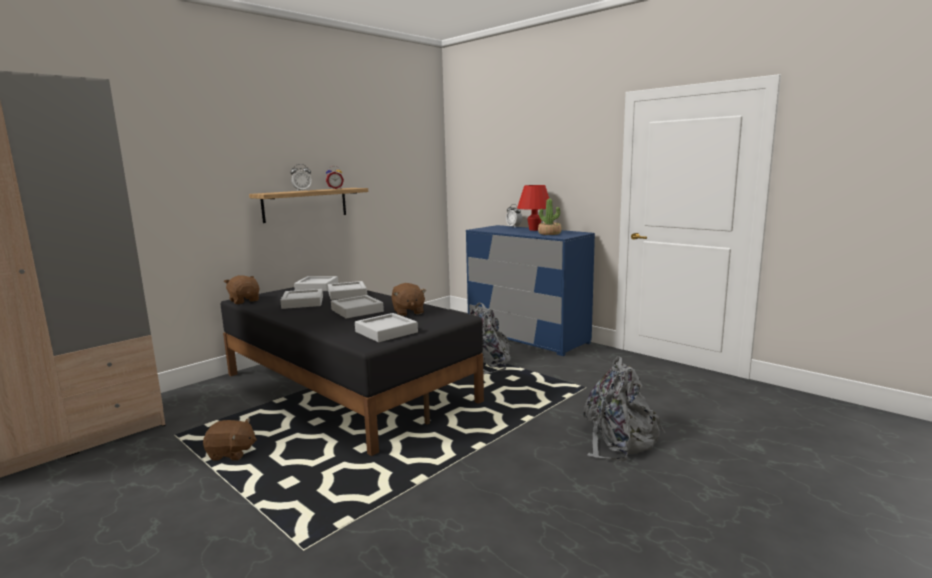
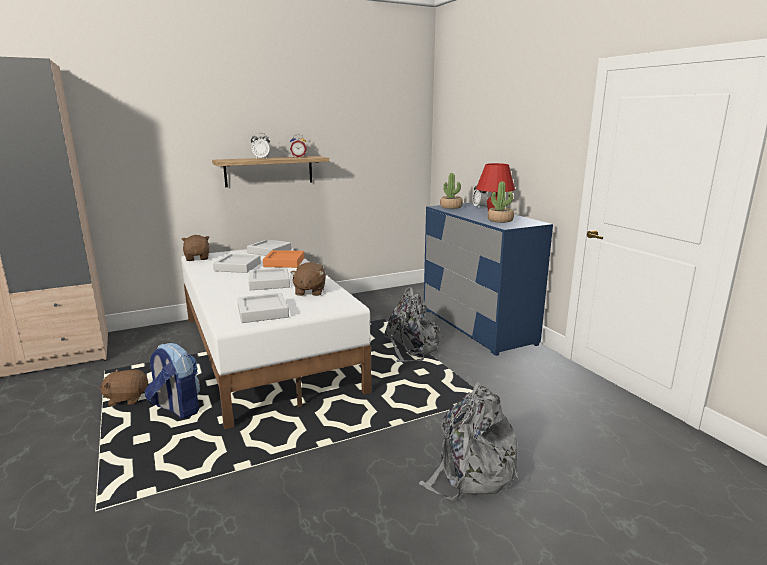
camera: 20 degrees right, 5 degrees up
(231, 453) = (127, 398): brown plush toy -> brown plush toy turned 150 degrees clockwise
(300, 450) = (177, 408): none -> backpack
(347, 294) = (284, 262): grey tray -> orange tray
(347, 387) = (267, 351): black bed -> white bed
(489, 228) = (451, 207): none -> potted plant

